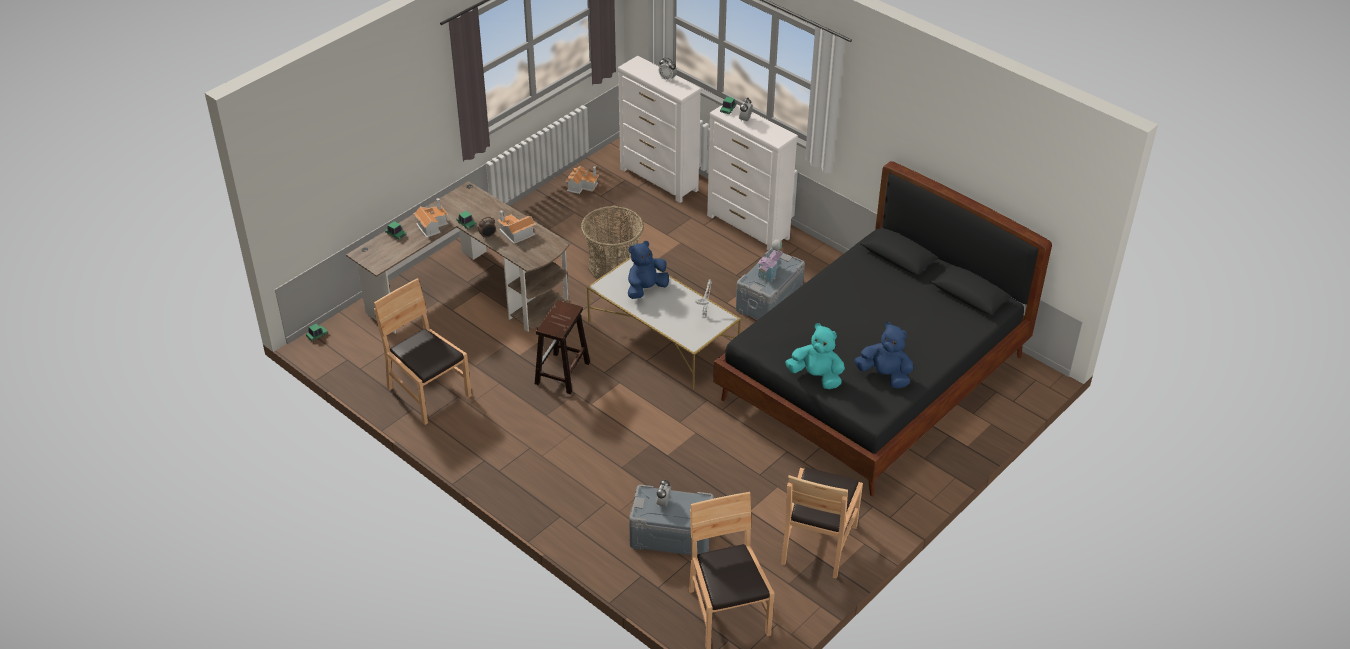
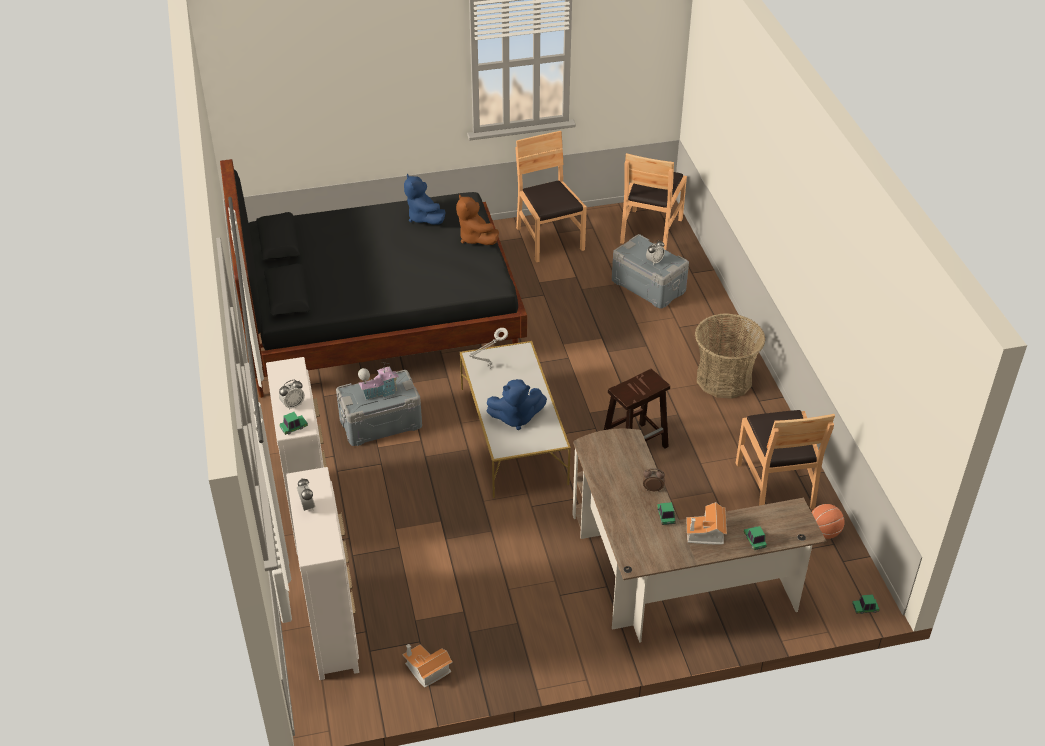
camera: 145 degrees left, 0 degrees up
(371, 374) = (824, 532): none -> basketball
(515, 233) = (621, 478): toy house -> none
(613, 266) = (490, 536): basket -> basket (724, 379)
(816, 376) = (475, 238): turquoise plush toy -> brown plush toy
(817, 543) = (549, 239): brown chair -> brown chair turned 75 degrees counterclockwise

